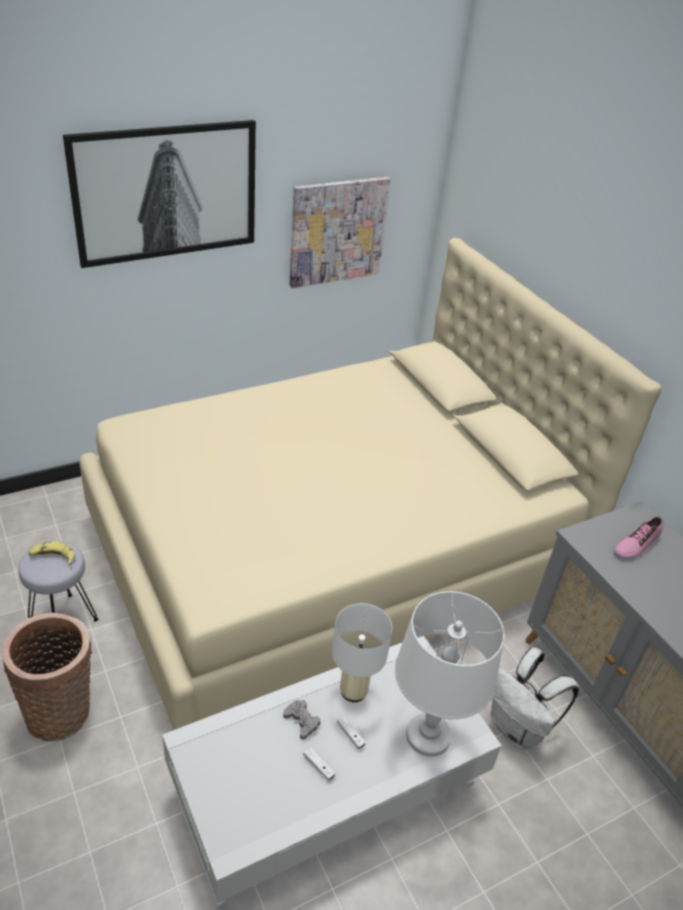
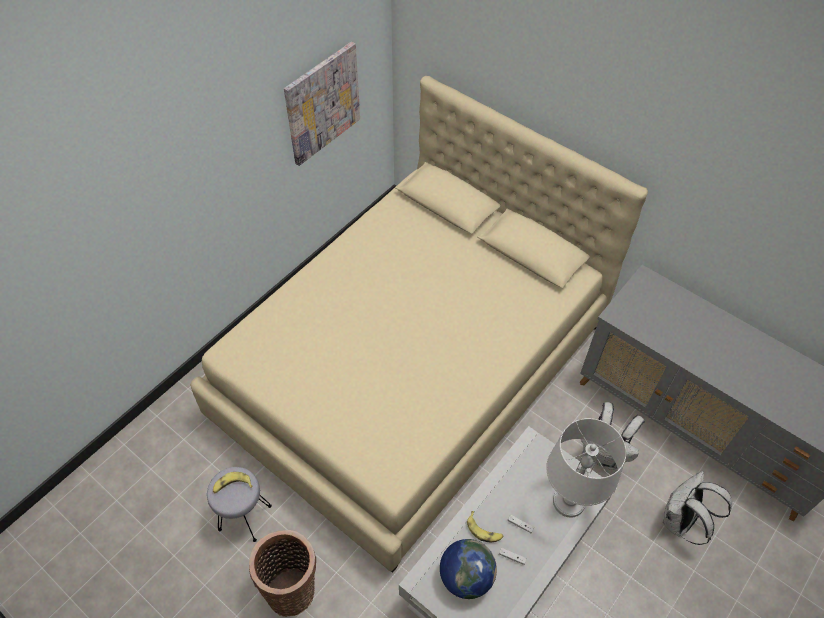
camera: 20 degrees left, 15 degrees up
(166, 192) = (188, 146): picture -> none
(247, 763) = (466, 577): none -> globe
(301, 721) = (484, 530): grey game controller -> banana
(353, 690) = (505, 491): white table lamp -> none
(588, 854) = (680, 522): none -> white backpack
(636, 544) = (653, 305): shoe -> none

